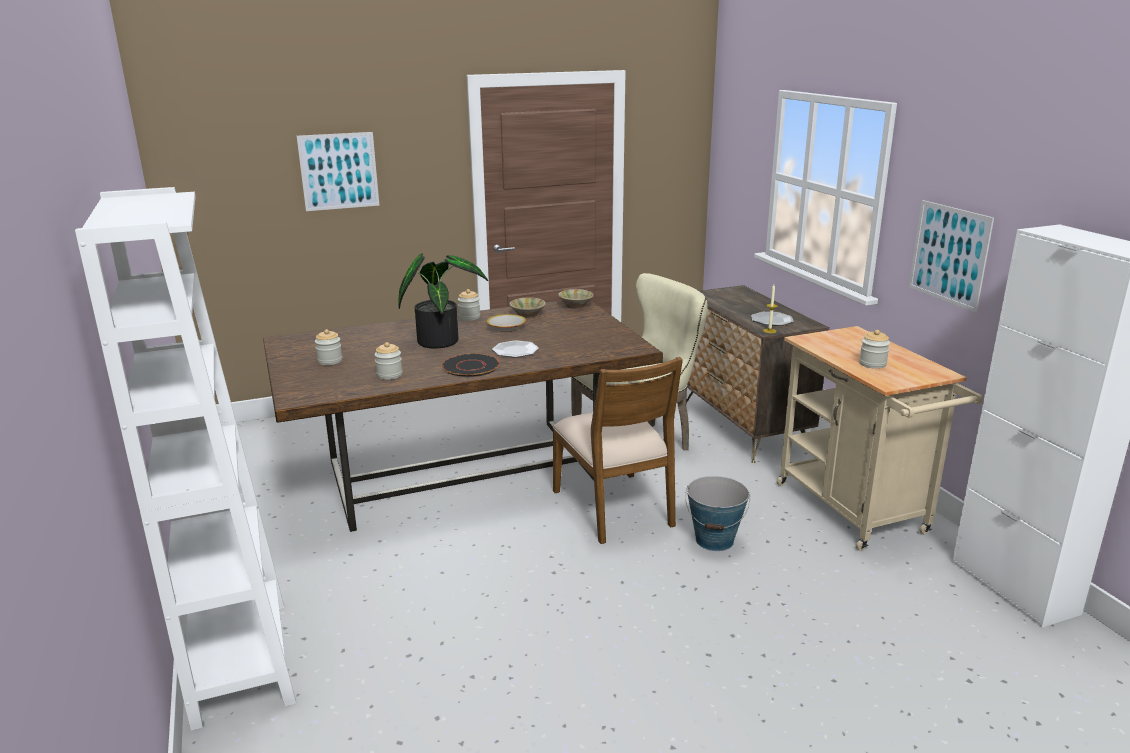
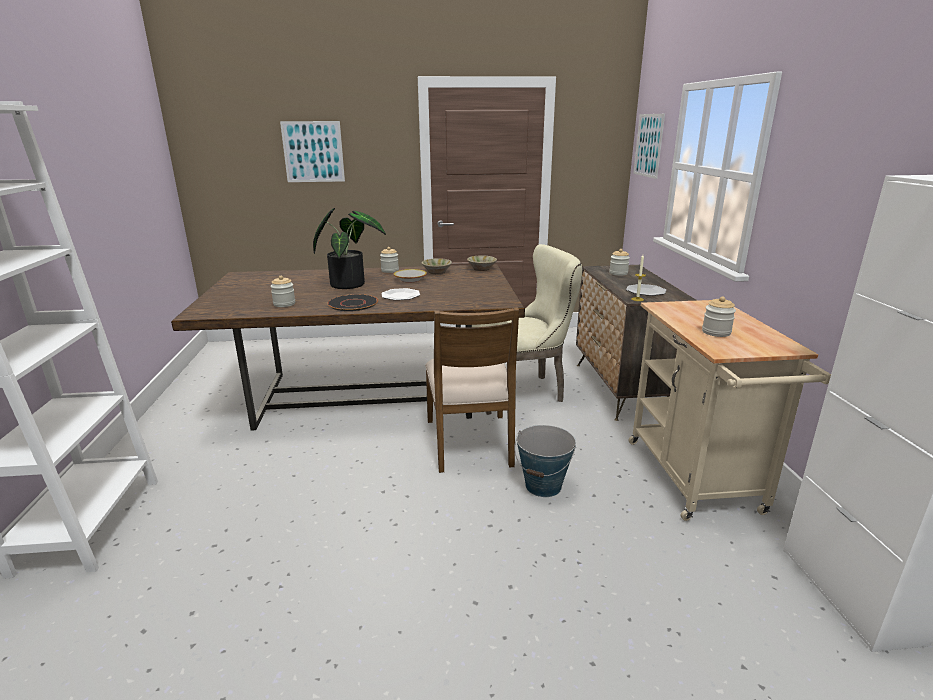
camera: 15 degrees right, 0 degrees up
(330, 361) = (253, 291): jar -> jar (618, 273)
(949, 254) = (819, 224): picture -> picture (648, 145)

